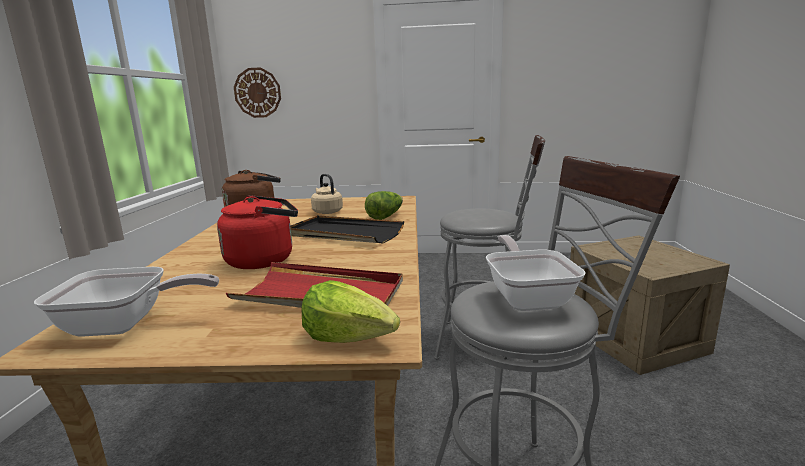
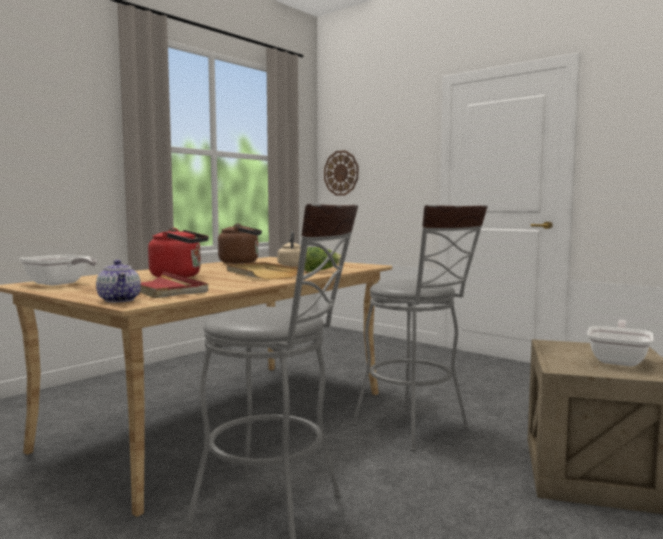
camera: 35 degrees right, 10 degrees down
(344, 234) = (260, 274): black tray -> beige tray
(349, 337) = (120, 300): lettuce -> teapot
(527, 297) = (268, 312): frying pan -> frying pan (619, 360)

